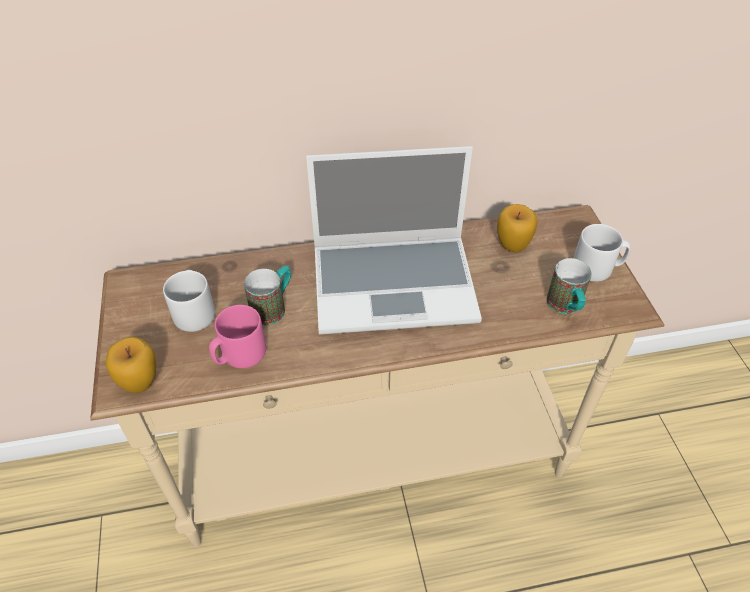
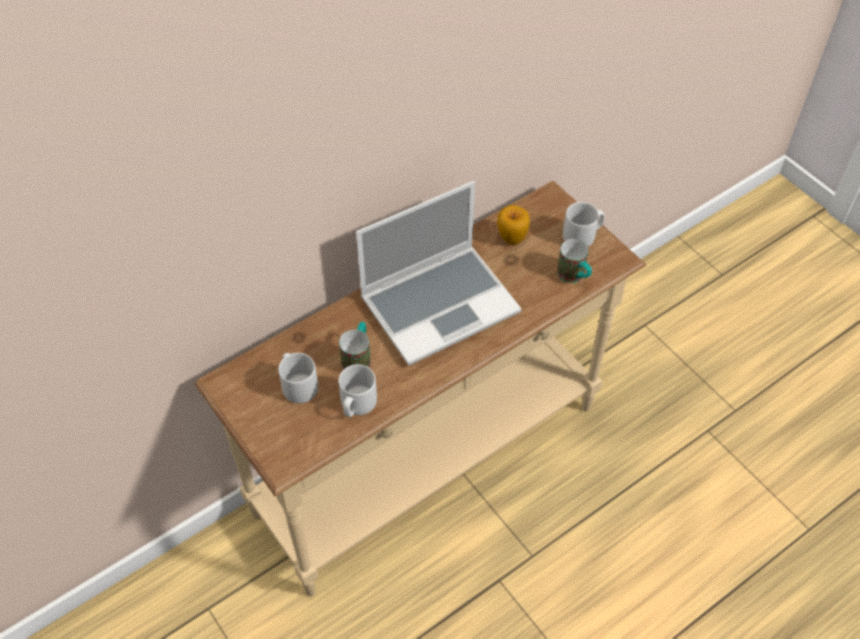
camera: 25 degrees left, 5 degrees up
(140, 382) = (296, 454): apple -> none
(239, 355) = (357, 404): pink mug -> grey mug

